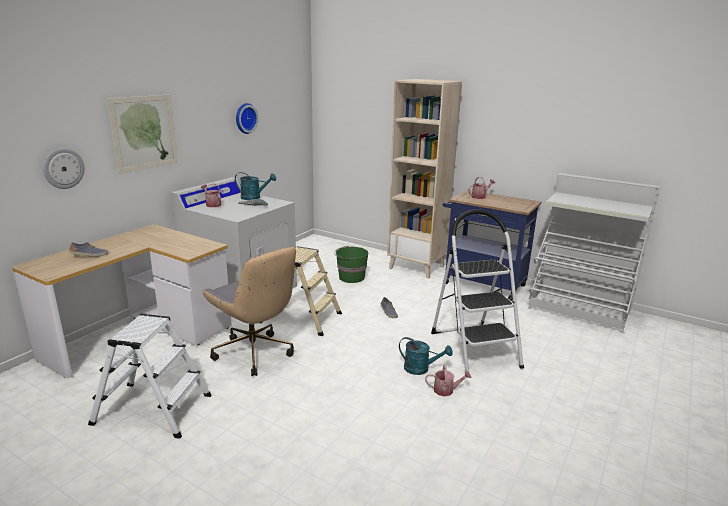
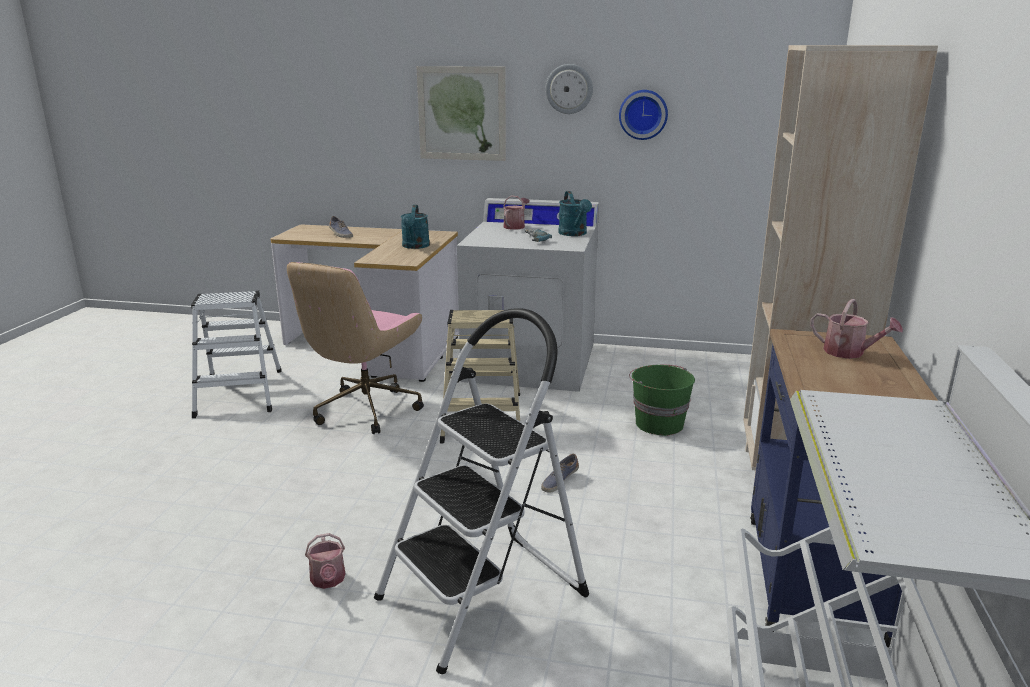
camera: 70 degrees right, 0 degrees up
(63, 168) = (360, 139): wall clock -> wall clock (569, 89)
(254, 355) = (365, 412): grey office chair -> pink office chair
(421, 369) = (385, 544): turquoise watering can -> turquoise watering can (415, 246)

